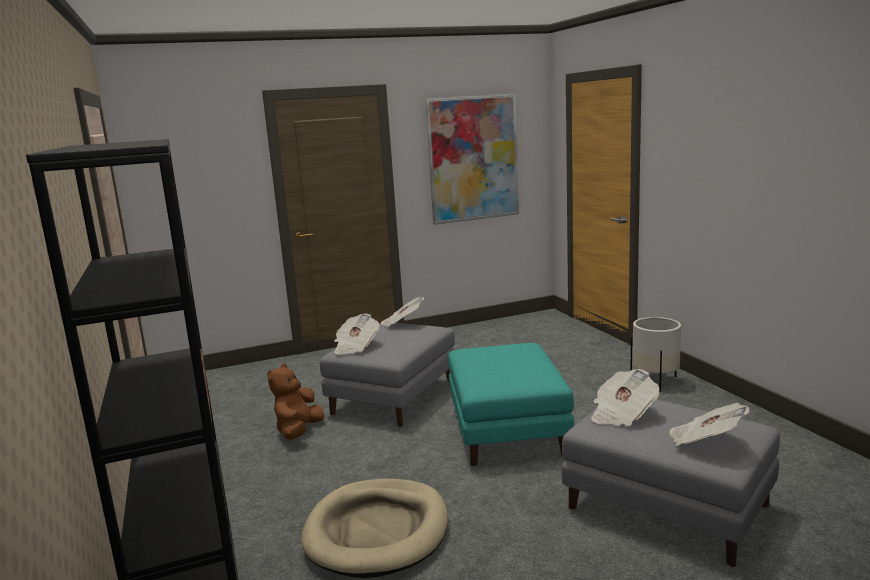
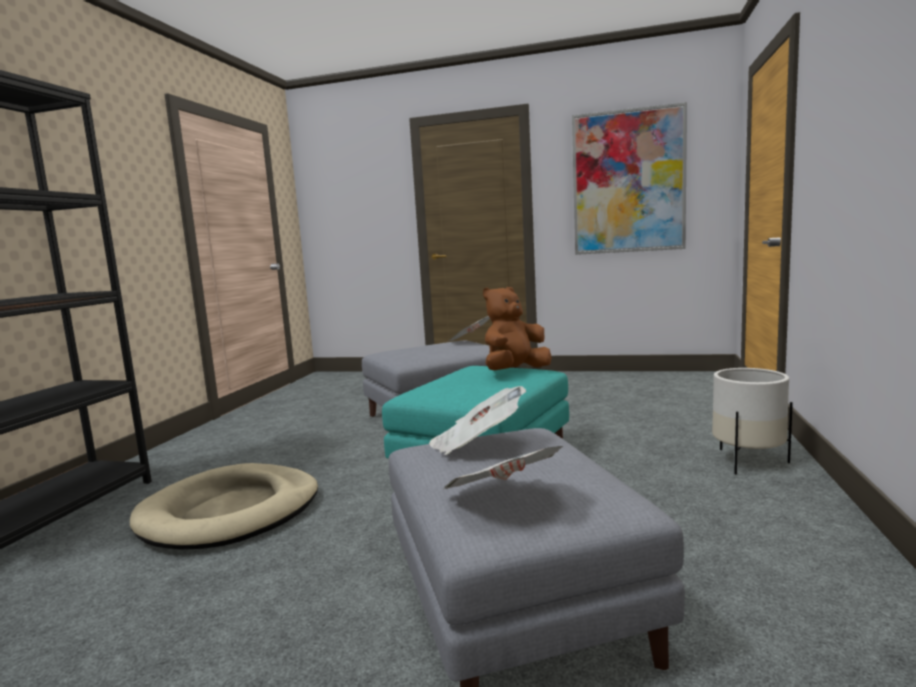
camera: 35 degrees right, 5 degrees down
(298, 431) = (329, 422): brown plush toy -> brown plush toy (515, 372)
(355, 347) = (396, 351): newspaper -> none

